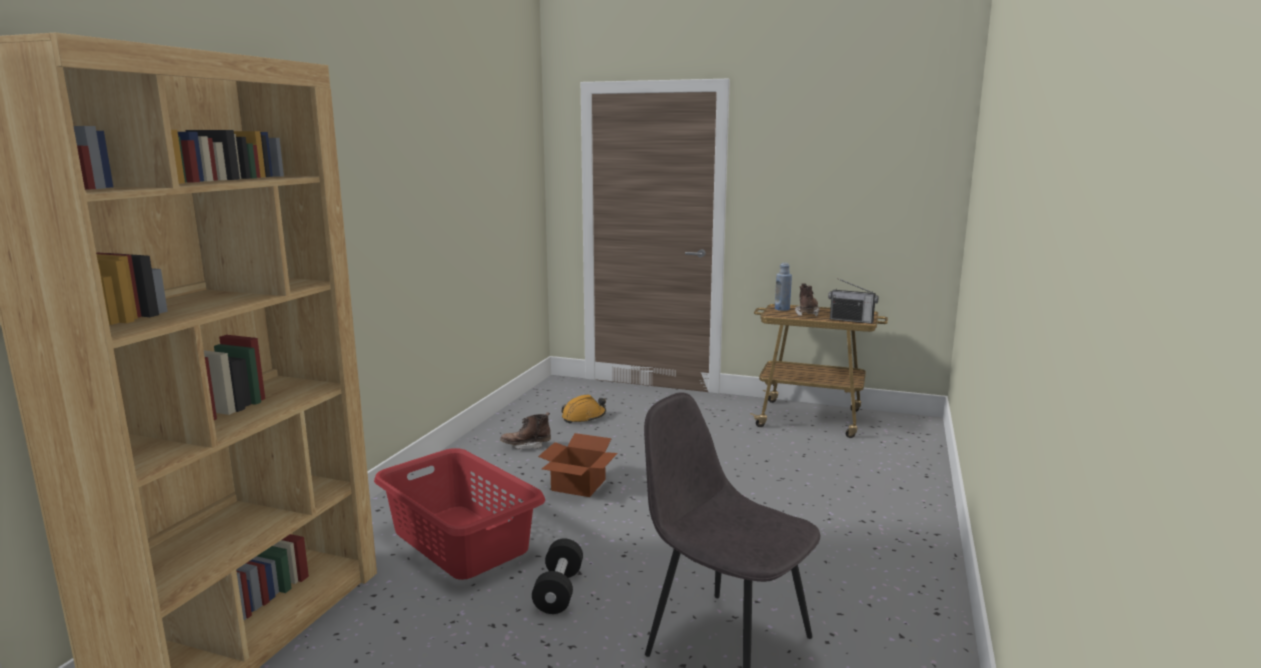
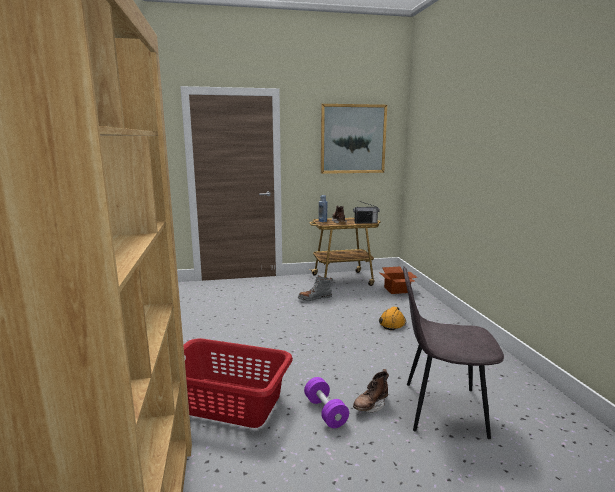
camera: 30 degrees left, 0 degrees up
(526, 446) = (203, 329): brown boot -> brown boot (370, 406)
(559, 591) = (325, 412): black dumbbell -> purple dumbbell
(577, 485) = (263, 345): cardboard box -> cardboard box (396, 290)
(584, 417) = (220, 304): orange hard hat -> orange hard hat (392, 323)
(728, 438) = (315, 298): none -> grey boot
(860, 165) = (353, 139): none -> picture

